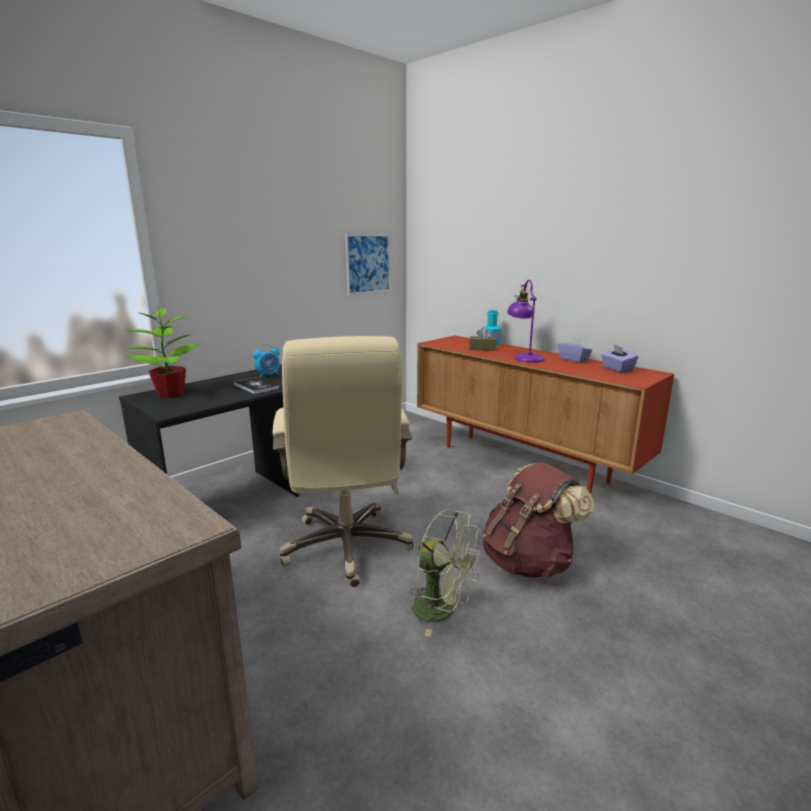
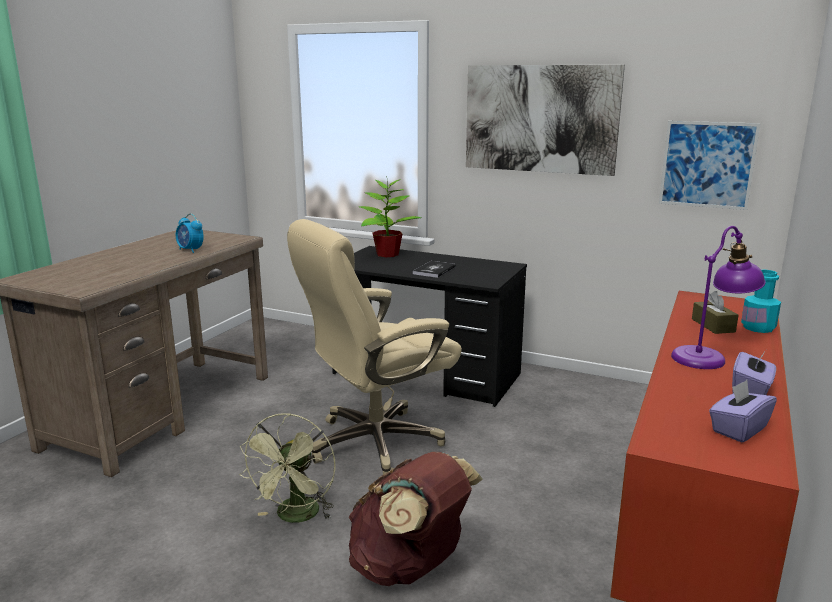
camera: 70 degrees right, 0 degrees up
(261, 236) = (540, 119): none -> picture
(268, 375) = (473, 267): alarm clock -> alarm clock (190, 250)

